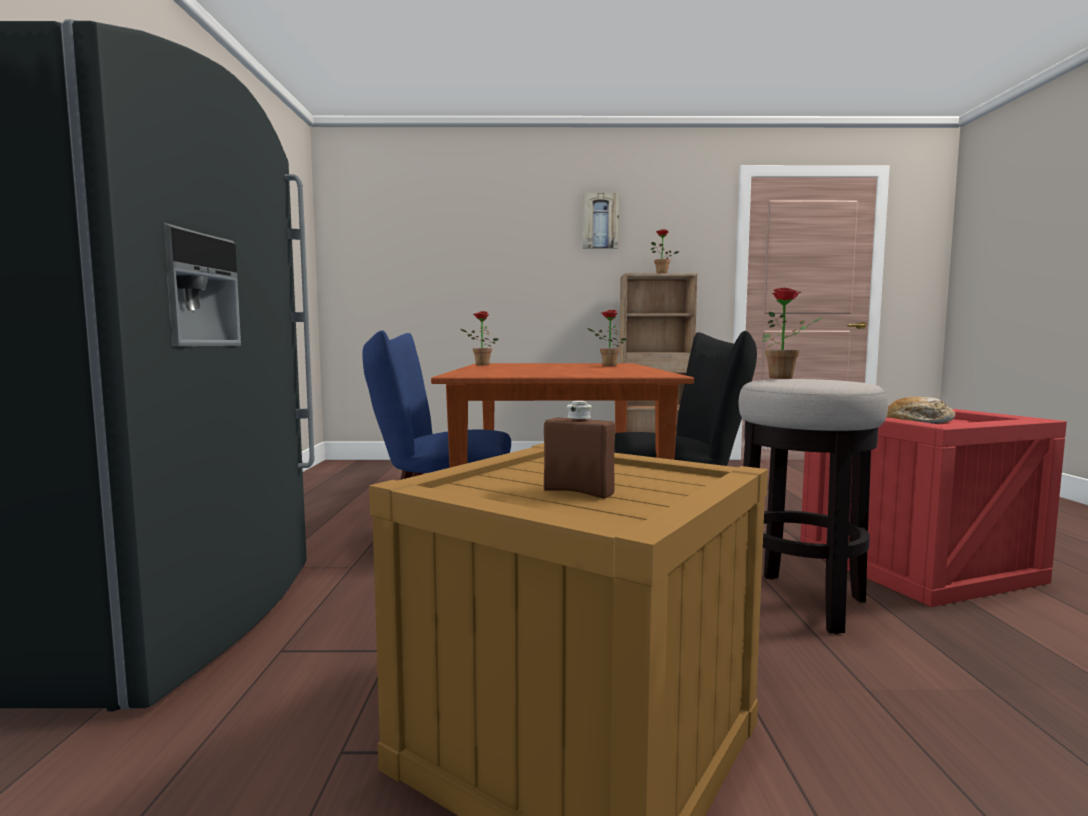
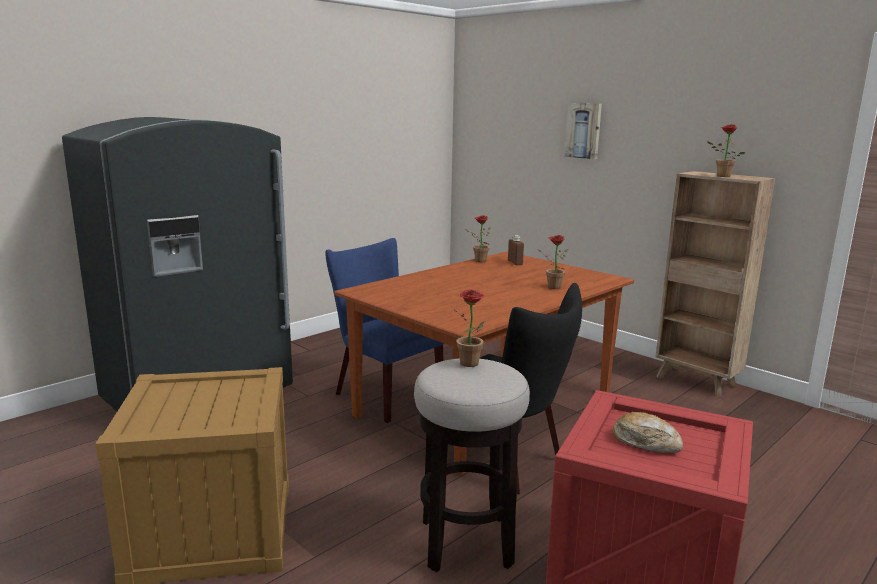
camera: 45 degrees right, 10 degrees up
(578, 492) = (183, 408): brown bottle -> brown bottle (515, 262)
(600, 221) = (683, 106): picture -> picture (584, 130)

